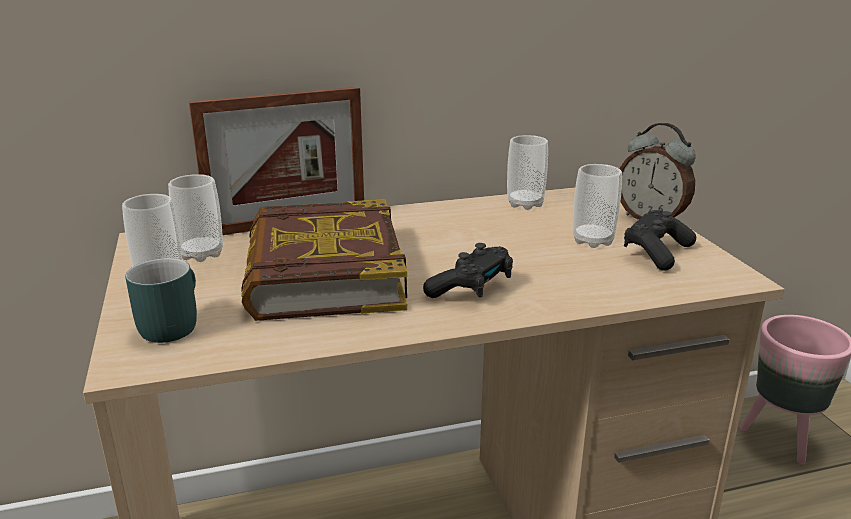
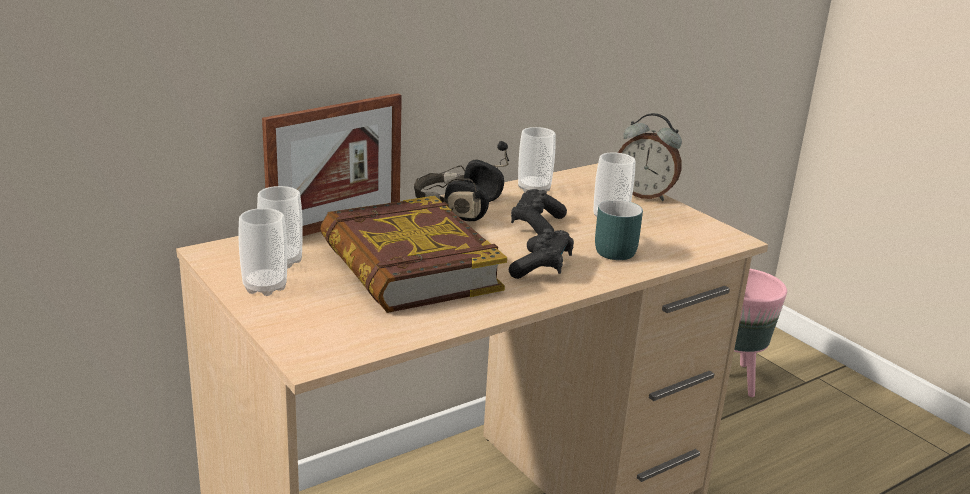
camera: 20 degrees left, 0 degrees up
(169, 324) = (315, 324): turquoise mug -> turquoise mug (610, 249)
(426, 216) = (457, 207): none -> black headphones
(656, 253) = (665, 224): black game controller -> black game controller (537, 226)

